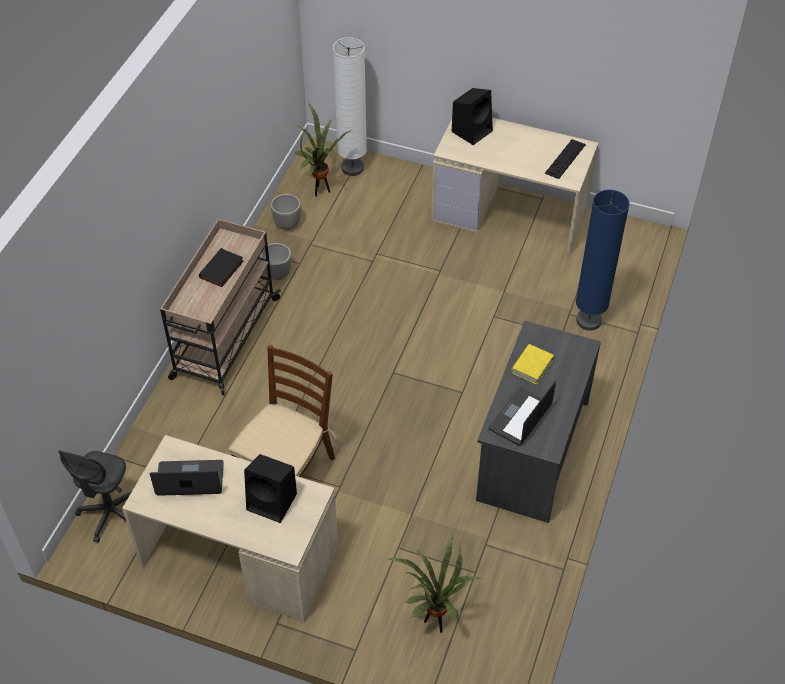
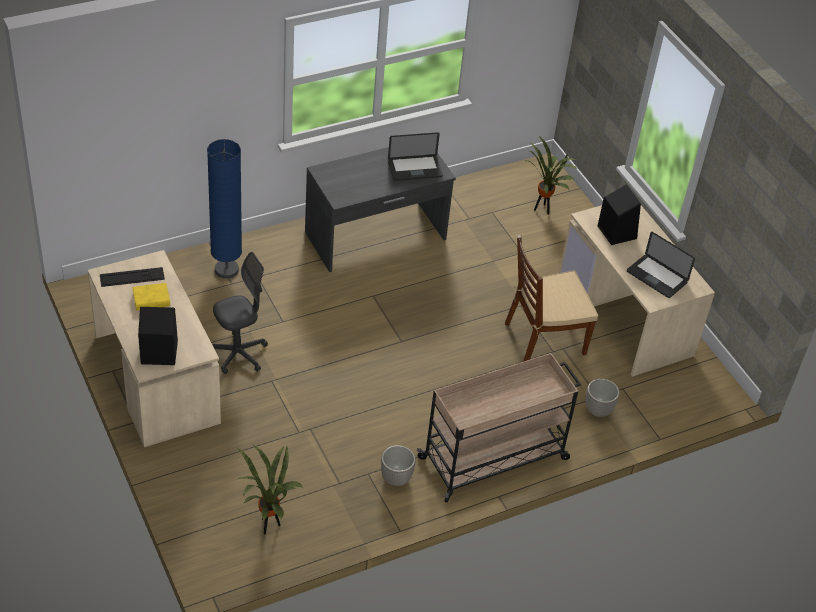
camera: 140 degrees left, 5 degrees down
(111, 514) = (690, 400): grey office chair -> grey office chair (238, 354)
(222, 270) = (494, 400): black book -> none
(287, 224) = (335, 517): planter -> planter (597, 410)
(352, 168) = (213, 526): white floor lamp -> none
(532, 366) = (369, 185): yellow book -> yellow book (151, 299)

